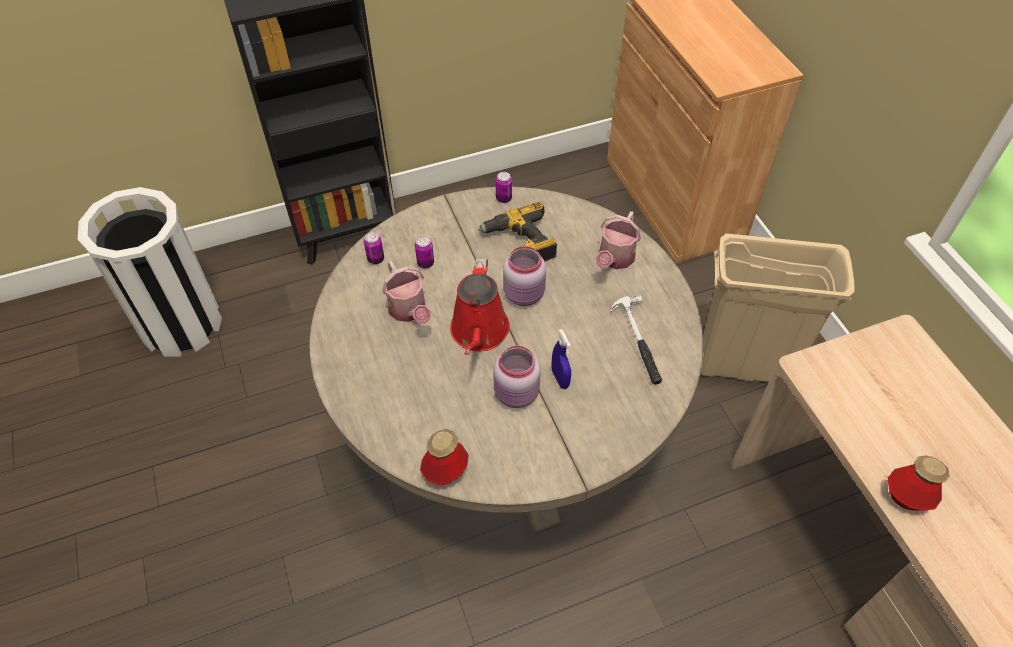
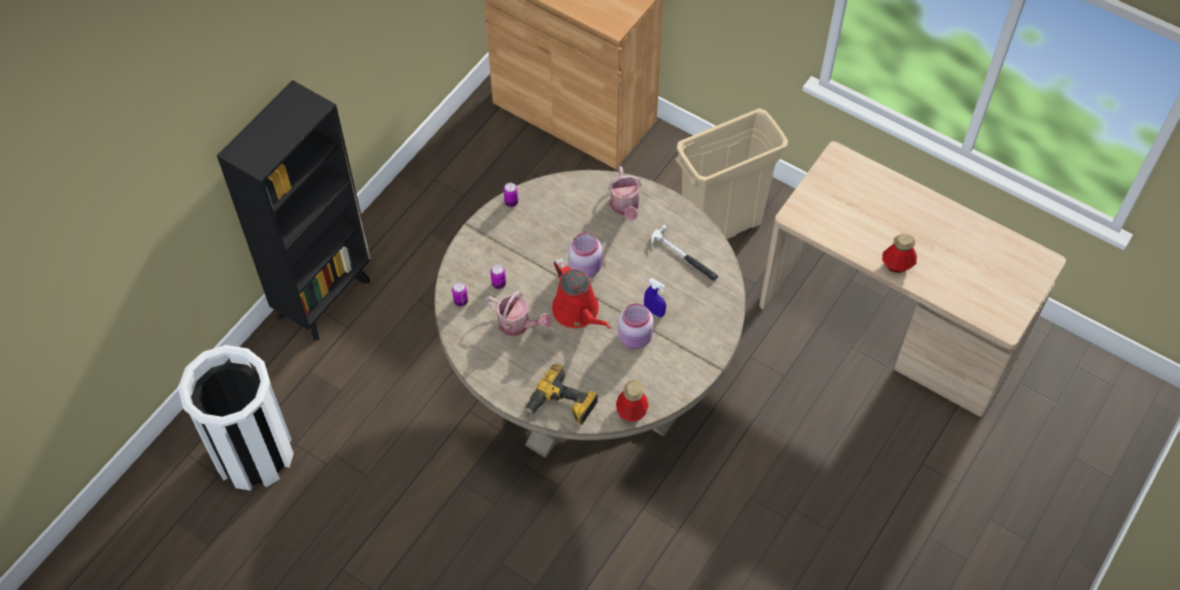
camera: 35 degrees left, 5 degrees up
(521, 243) = (552, 230): power drill -> power drill (561, 405)

